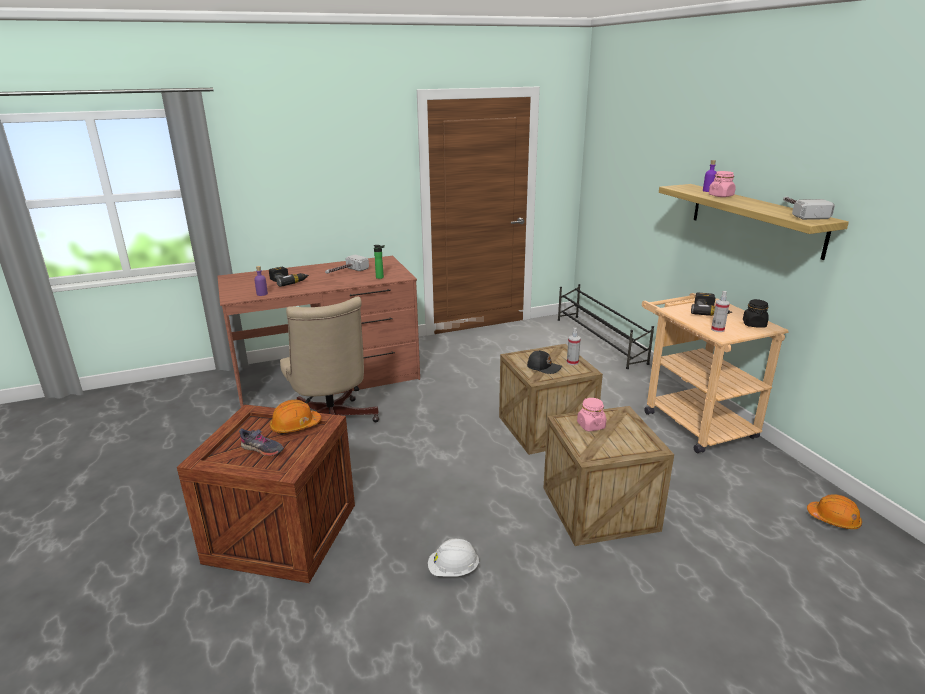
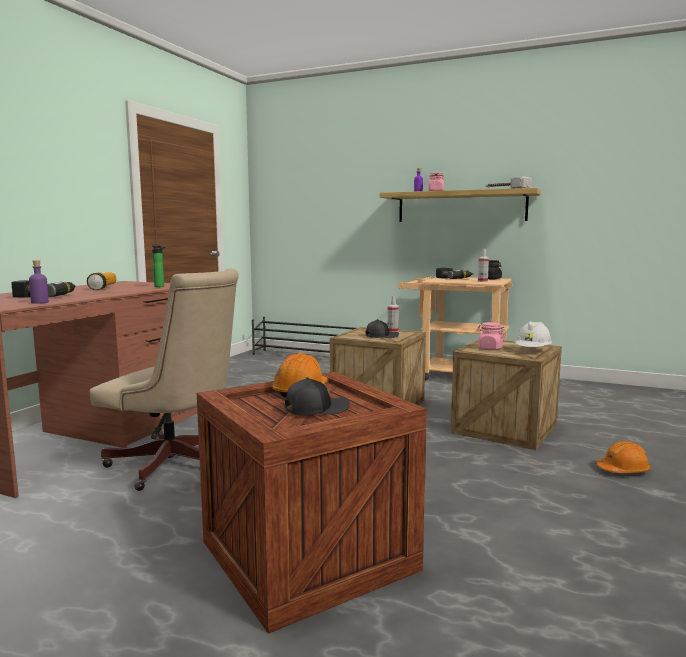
camera: 45 degrees left, 15 degrees down
(262, 449) = (316, 409): grey shoe -> black cap
(345, 272) = (103, 288): hammer -> flashlight
(453, 570) = (503, 497): white hard hat -> white hard hat (532, 351)
(833, 519) = (603, 391): orange hard hat -> orange hard hat (623, 470)

